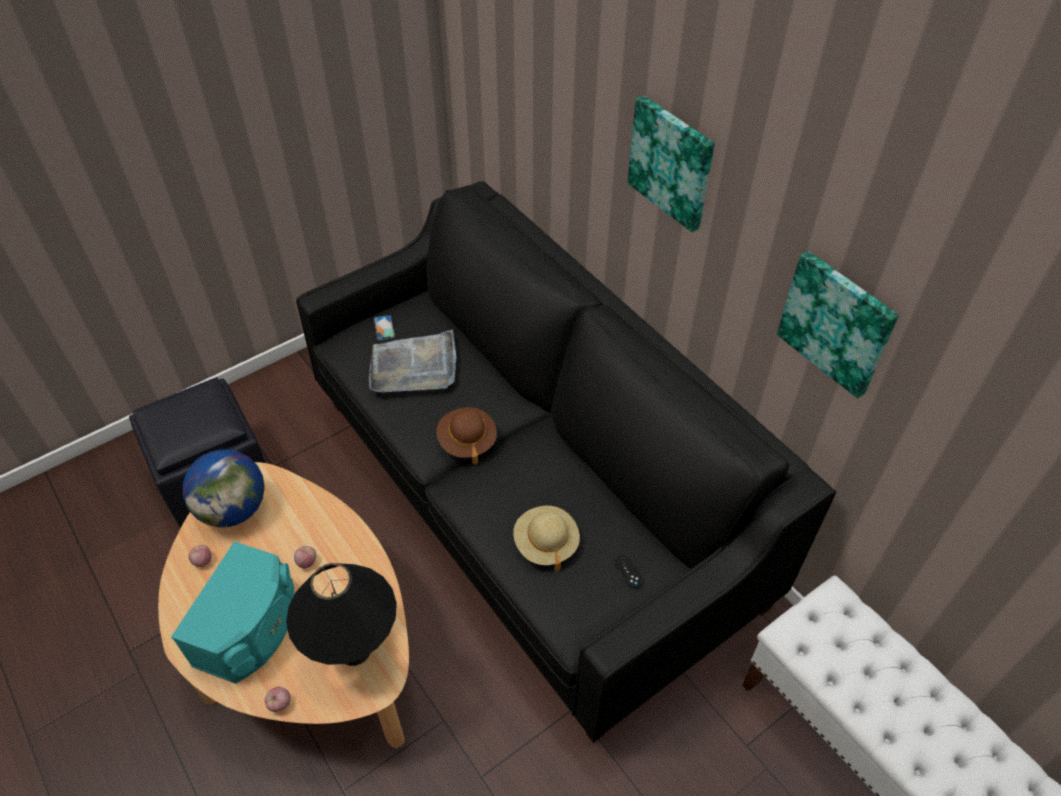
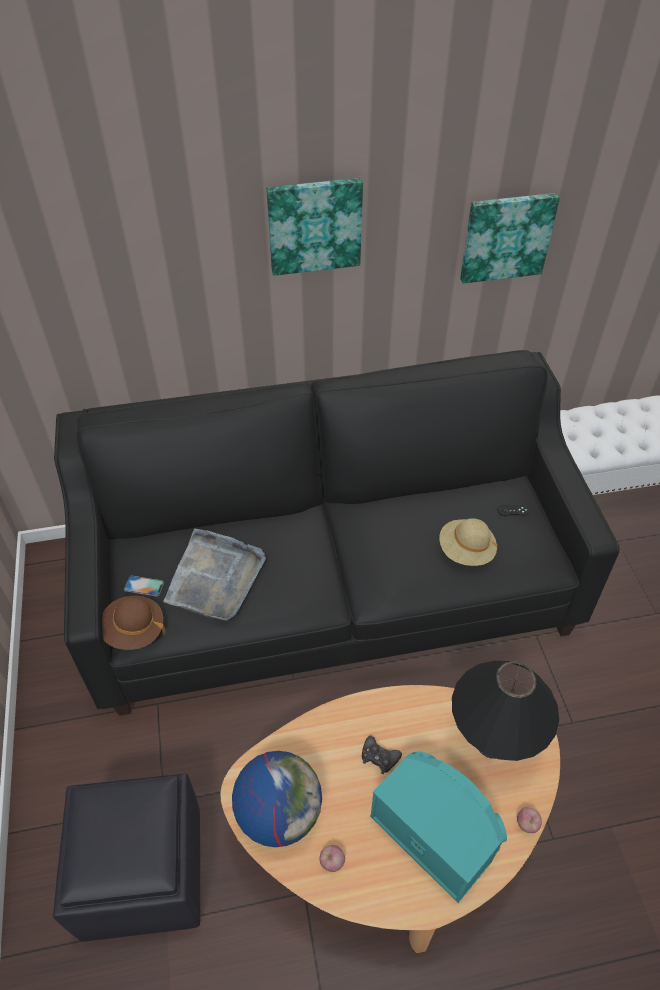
camera: 65 degrees left, 0 degrees up
(307, 562) = (379, 757): apple -> black game controller
(467, 441) = (329, 568): brown hat -> brown hat (134, 630)

